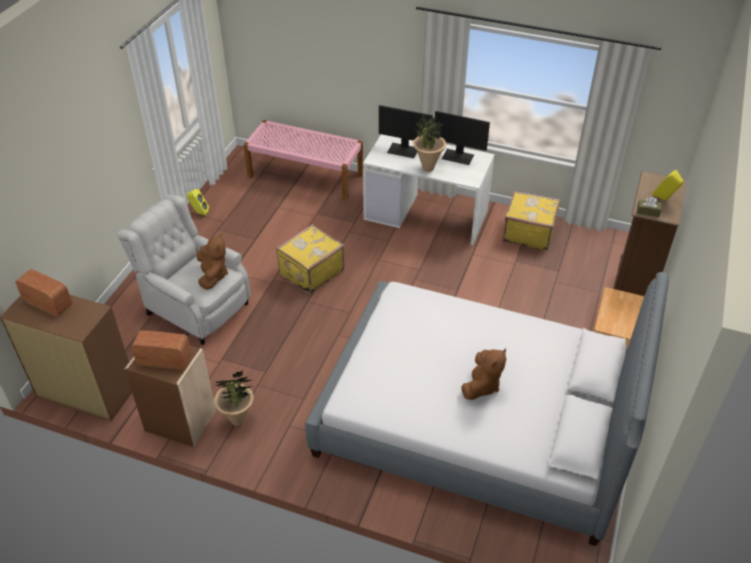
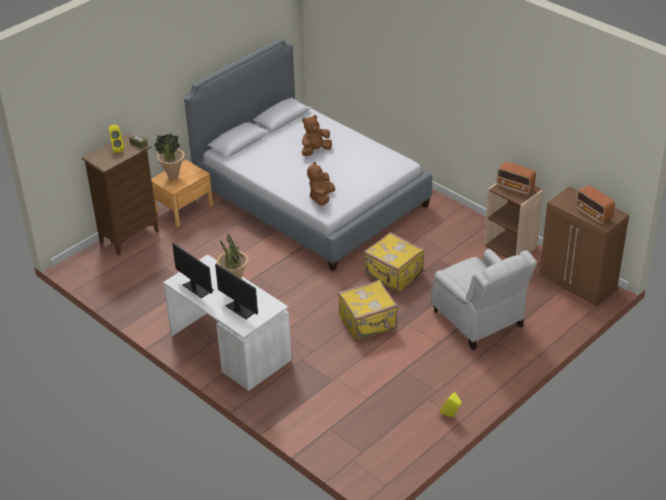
camera: 155 degrees left, 5 degrees down
(213, 276) = (462, 272): brown plush toy -> brown plush toy (321, 198)
(238, 421) = (470, 236): potted plant -> potted plant (173, 177)
(305, 175) = (319, 430): pink bench -> none
(528, 233) = (156, 304): yellow suitcase -> yellow suitcase (393, 275)

